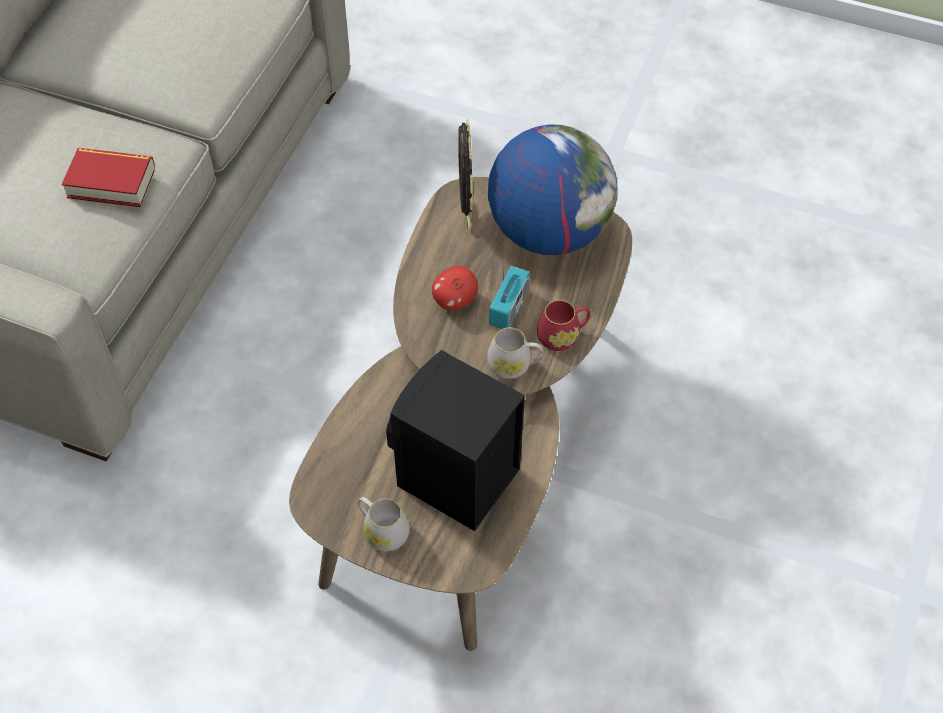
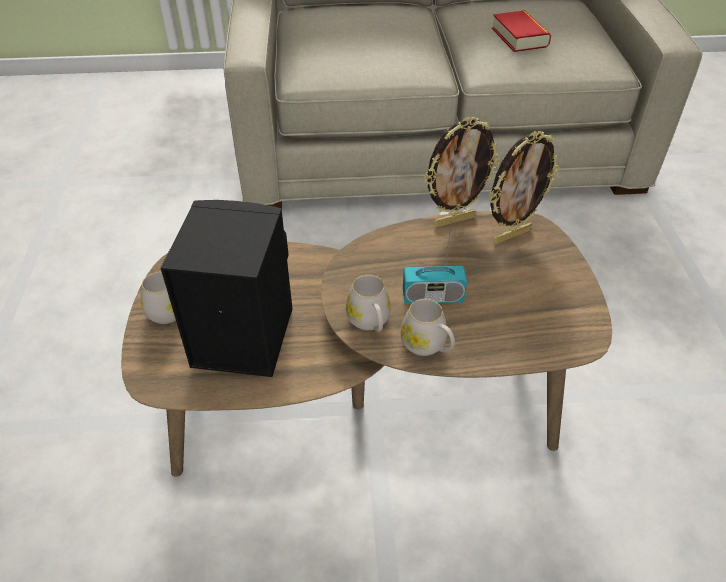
camera: 65 degrees right, 10 degrees down
(111, 183) = (380, 60): book -> book (519, 37)
(419, 247) = (454, 220): none -> picture frame
(454, 300) = (414, 259): apple -> none
(549, 231) = (543, 294): globe -> none
(562, 336) = (427, 346): red mug -> white mug

